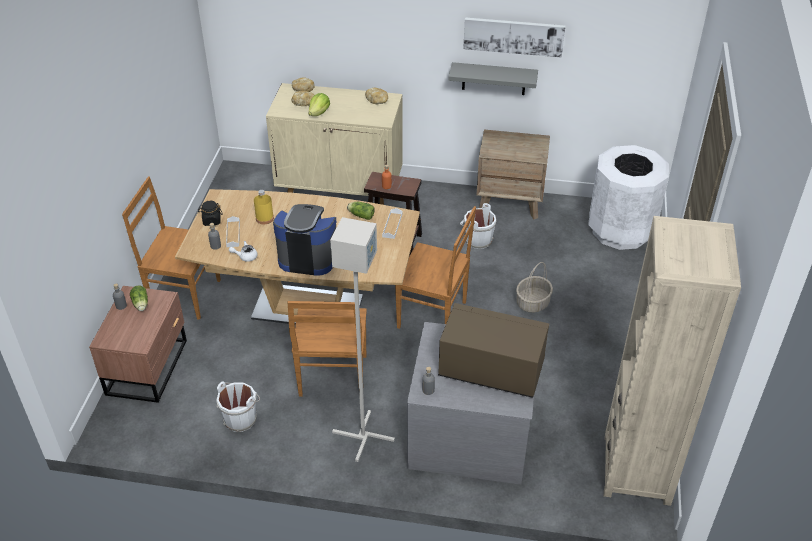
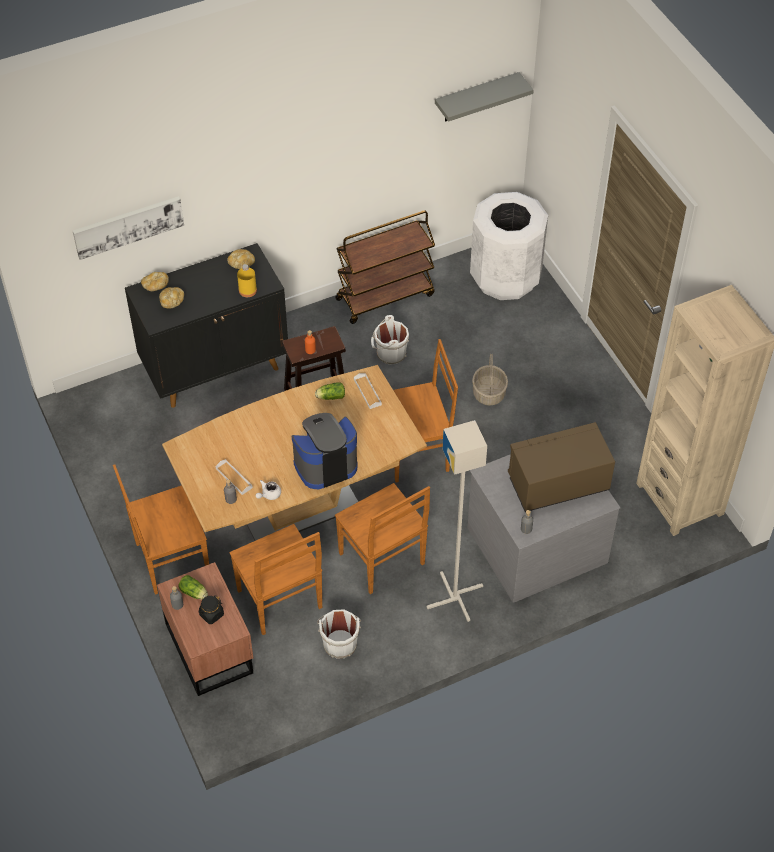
camera: 35 degrees left, 10 degrees up
(211, 221) = (200, 476): black jar -> black jar (211, 614)
(229, 364) = (280, 601): none -> brown chair
(264, 218) = (247, 446): yellow bottle -> yellow bottle (247, 290)
(319, 113) = (199, 306): lettuce -> none
(341, 192) = (216, 368): beige cabinet -> black cabinet
(494, 78) = (347, 189): grey shelf -> grey shelf (476, 98)
(510, 202) = (385, 296): brown nightstand -> brown cart
(513, 36) = (362, 144): picture -> picture (128, 226)

